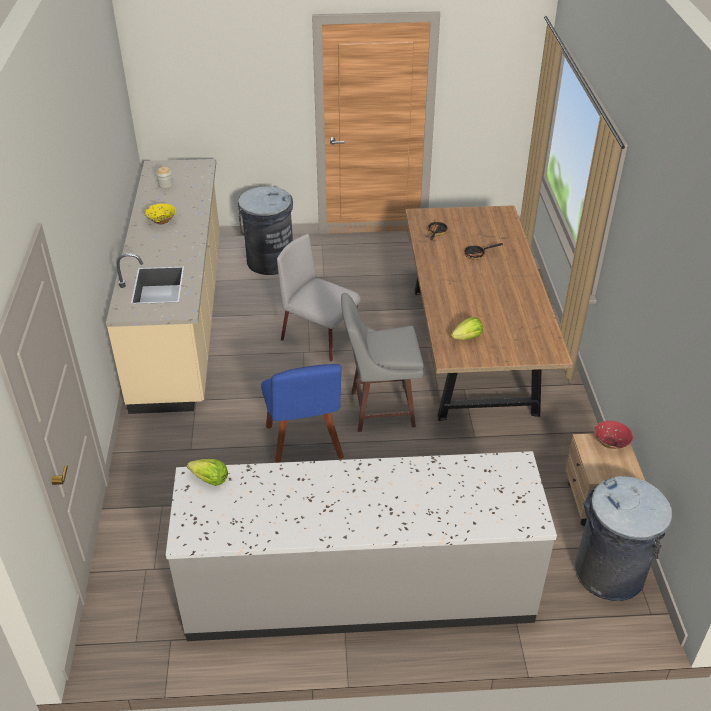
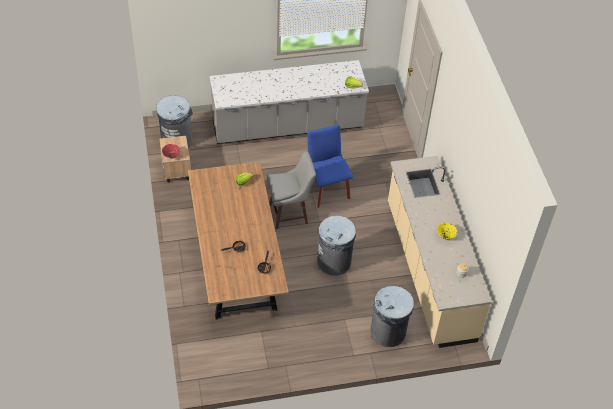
camera: 170 degrees right, 10 degrees up
(320, 338) = (334, 262): grey chair -> grey trash can

